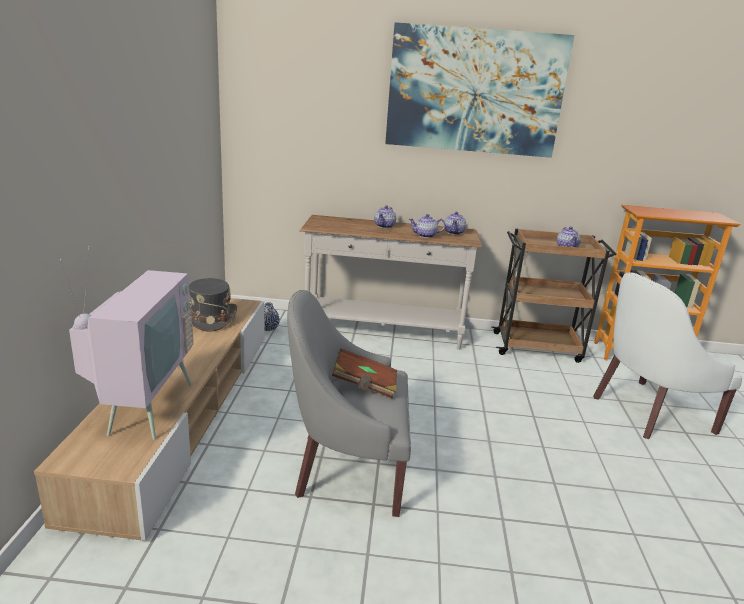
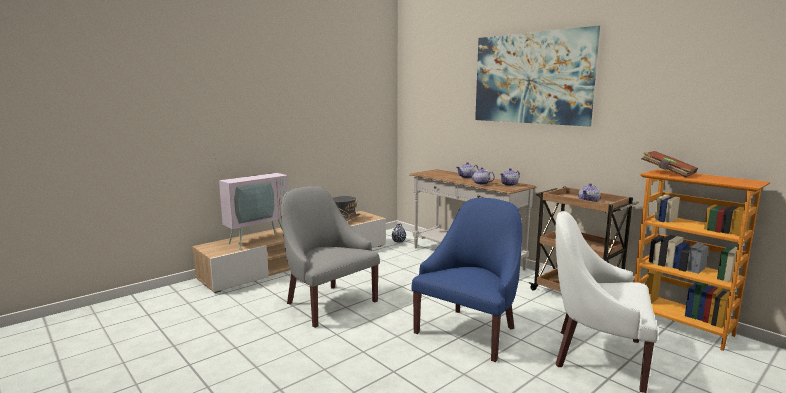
camera: 45 degrees right, 10 degrees down
(365, 385) = (337, 249): brown book -> brown book (667, 173)
(538, 433) = (470, 331): none -> blue armchair

